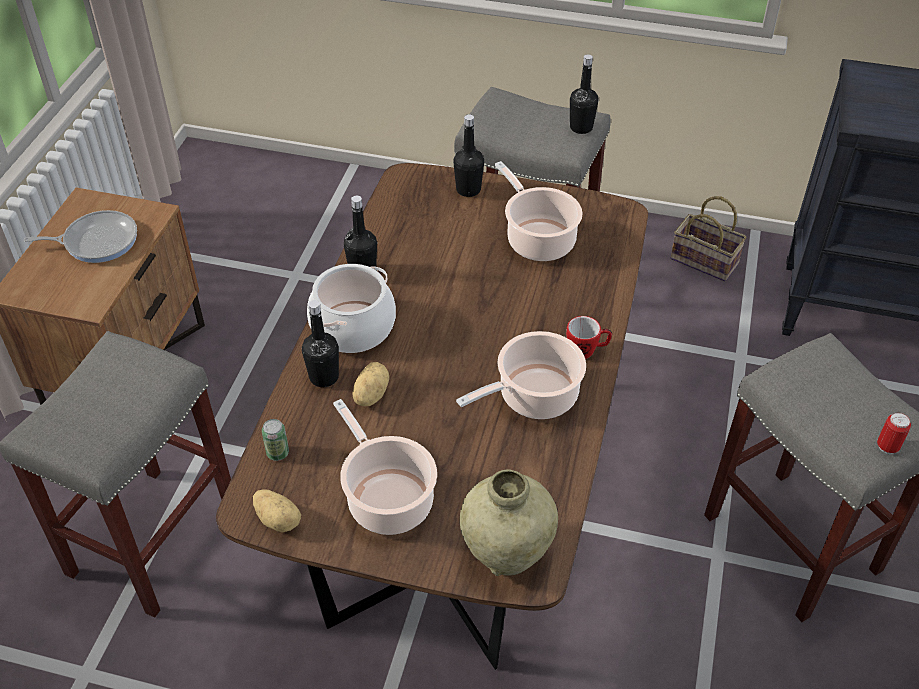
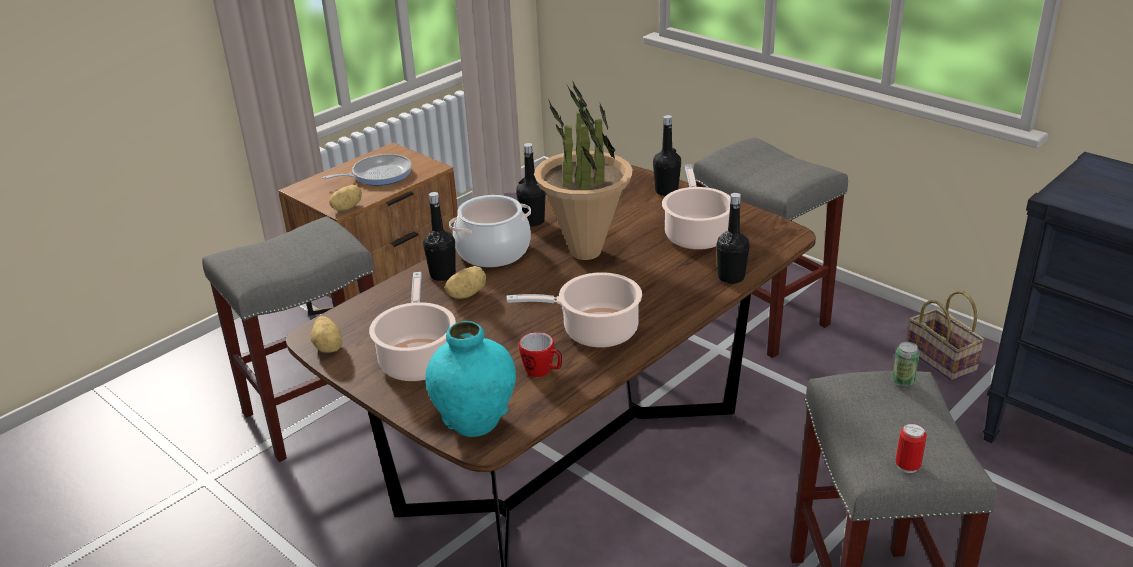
camera: 30 degrees right, 15 degrees down
(97, 241) = (378, 174): frying pan -> frying pan turned 45 degrees counterclockwise
(97, 302) = (346, 208): none -> potato
(277, 453) = (366, 309): can -> can (903, 381)
(449, 297) = (586, 252): none -> potted plant
(506, 553) = (475, 422): beige vase -> turquoise vase
(581, 127) = (808, 175): black bottle -> black bottle (731, 277)
(587, 351) = (669, 315): mug -> mug (543, 371)

